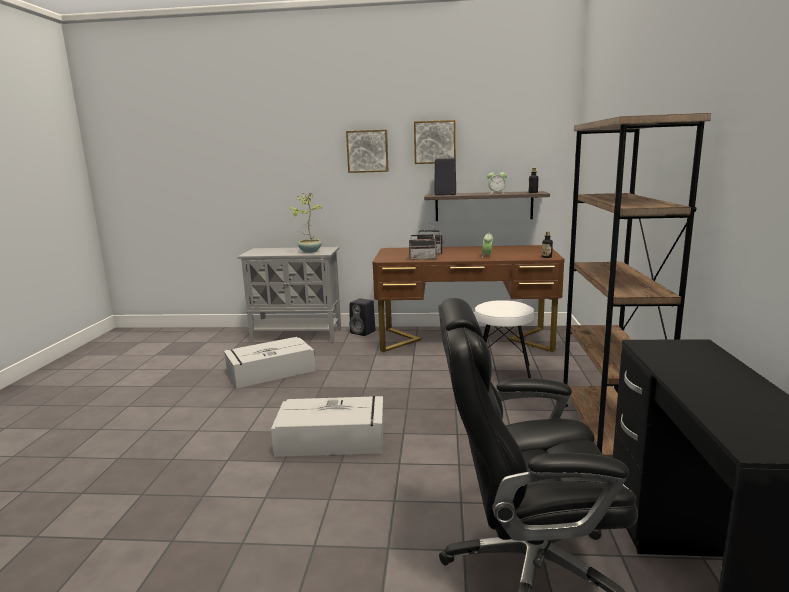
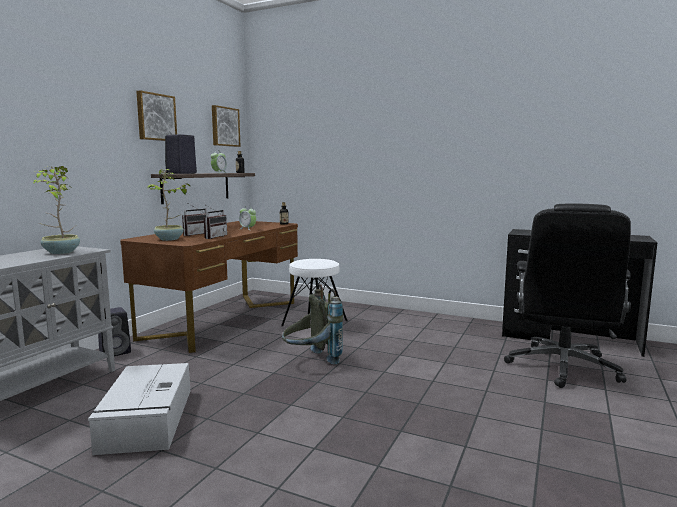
camera: 70 degrees left, 5 degrees down
(333, 439) = (372, 401): grey storage box -> none
(367, 151) = (90, 117): picture -> picture (224, 126)
(397, 254) = (169, 239): none -> potted plant
(400, 396) = (311, 361): none -> grey backpack
(607, 436) = (431, 320): brown bookcase -> none

